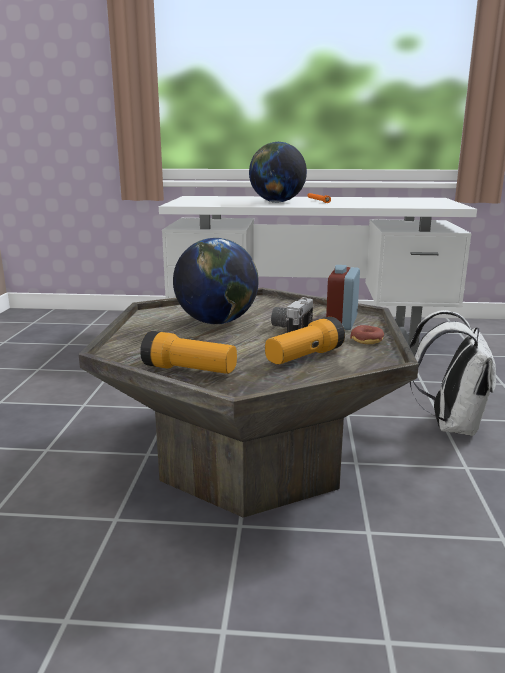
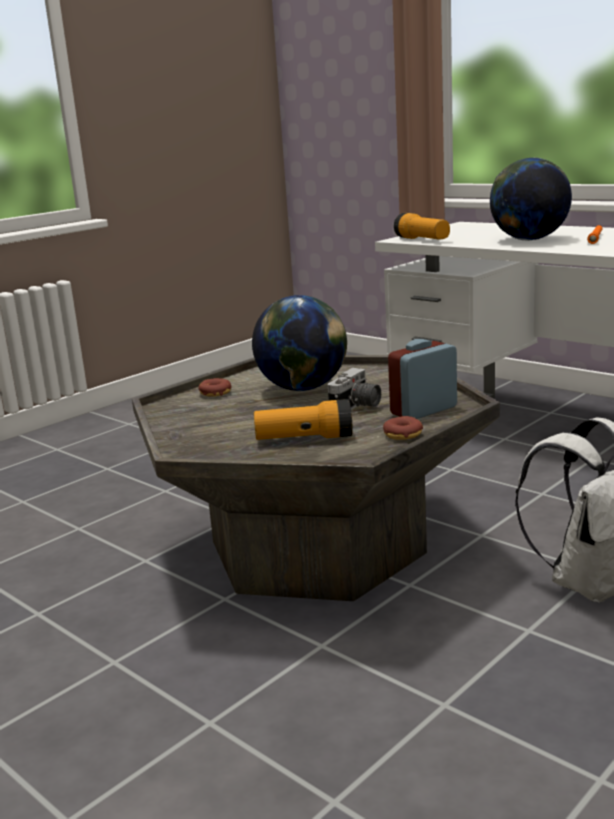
camera: 40 degrees right, 0 degrees up
(143, 337) = (215, 393): none -> donut
(189, 370) = (191, 430): flashlight -> flashlight (422, 240)
(291, 328) = (357, 408): camera -> camera turned 150 degrees clockwise

